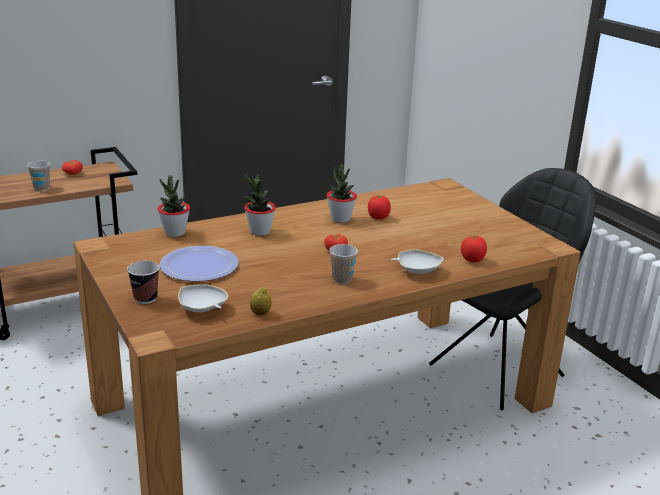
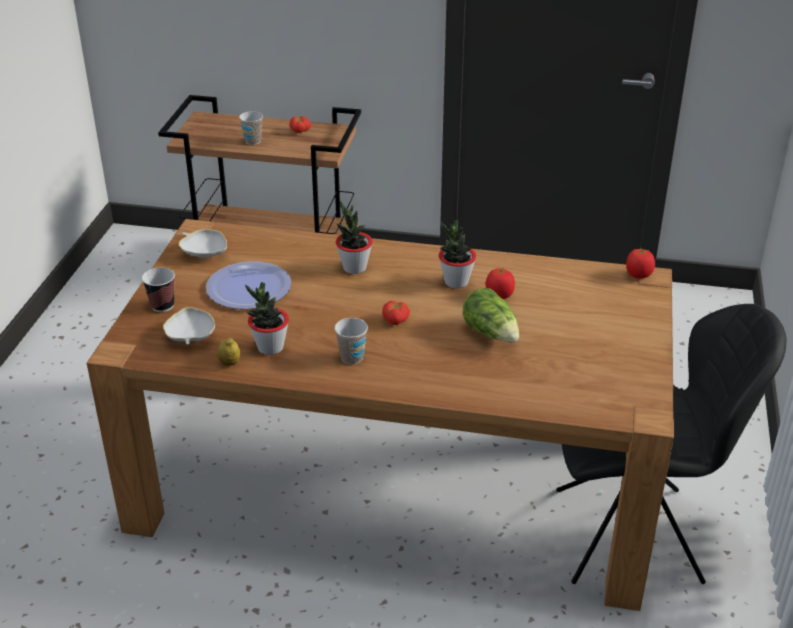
camera: 40 degrees right, 10 degrees up
(175, 233) = (277, 240): potted plant -> potted plant (270, 347)
(406, 237) = (491, 333): none -> lettuce
(417, 270) = (440, 379): white bowl -> white bowl (204, 253)
(472, 260) = (521, 392): tomato -> tomato (638, 275)

